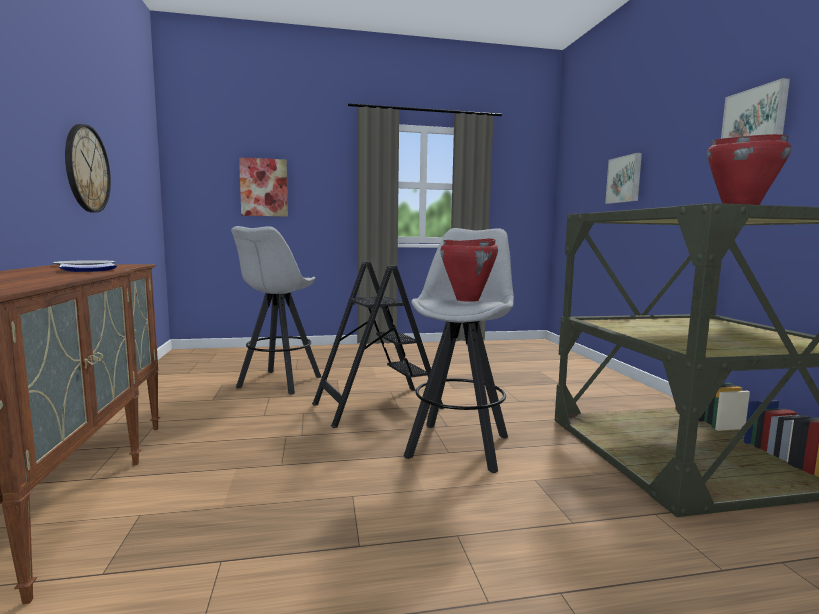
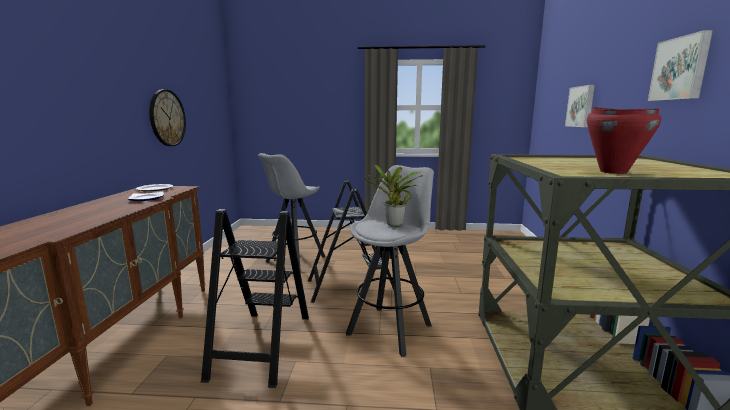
camera: 15 degrees right, 5 degrees up
(264, 187) = (299, 113): picture -> none
(290, 485) = (261, 346): none -> black step ladder
(468, 300) = (394, 225): red cooking pot -> potted plant

